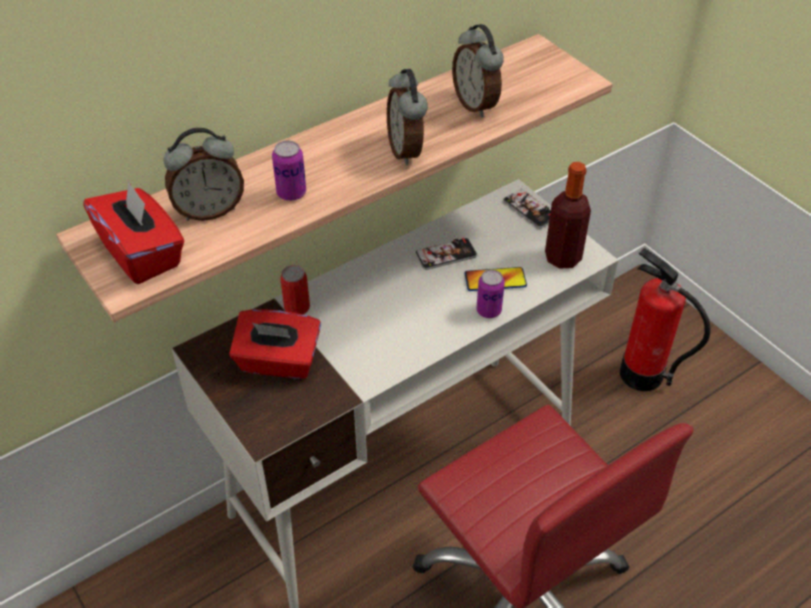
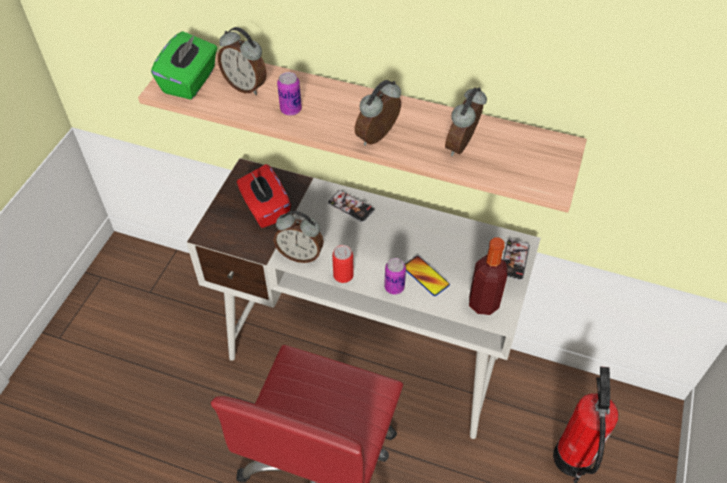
camera: 55 degrees right, 5 degrees up
(142, 253) = (190, 81): red tissue box -> green tissue box
(297, 307) = (314, 192): can -> can (343, 275)
(376, 364) = (300, 254): none -> alarm clock
(446, 255) = (425, 238): phone -> phone (351, 207)

